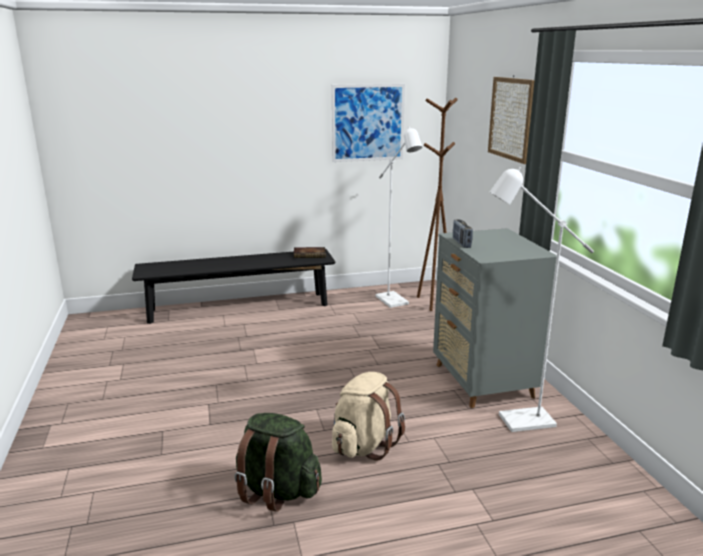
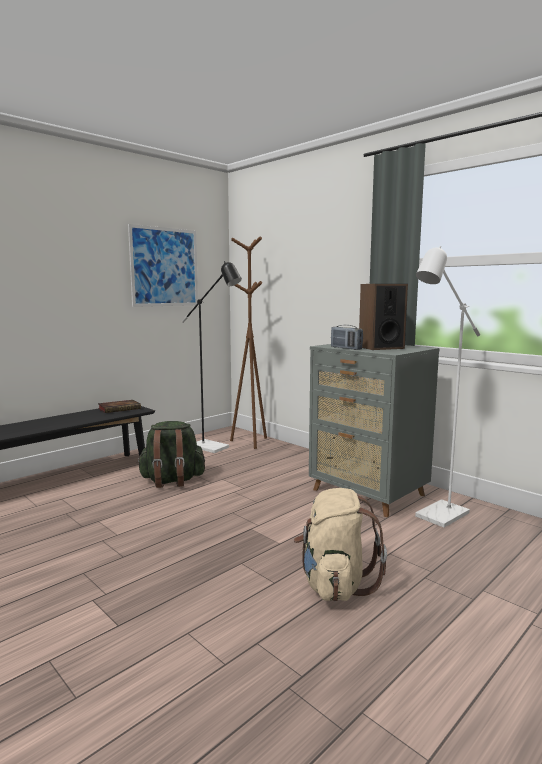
camera: 30 degrees left, 10 degrees down
(277, 491) = (298, 679): green backpack -> green backpack (172, 481)
(395, 302) = (214, 448): white floor lamp -> black floor lamp
(498, 247) = (381, 347): none -> speaker
(510, 117) = (329, 245): picture -> none

